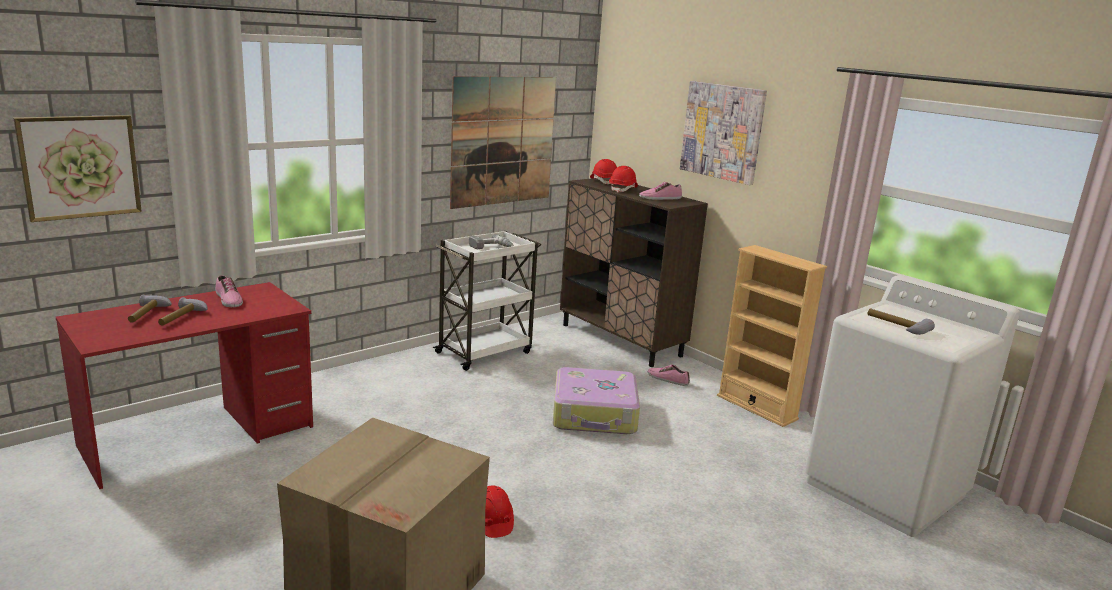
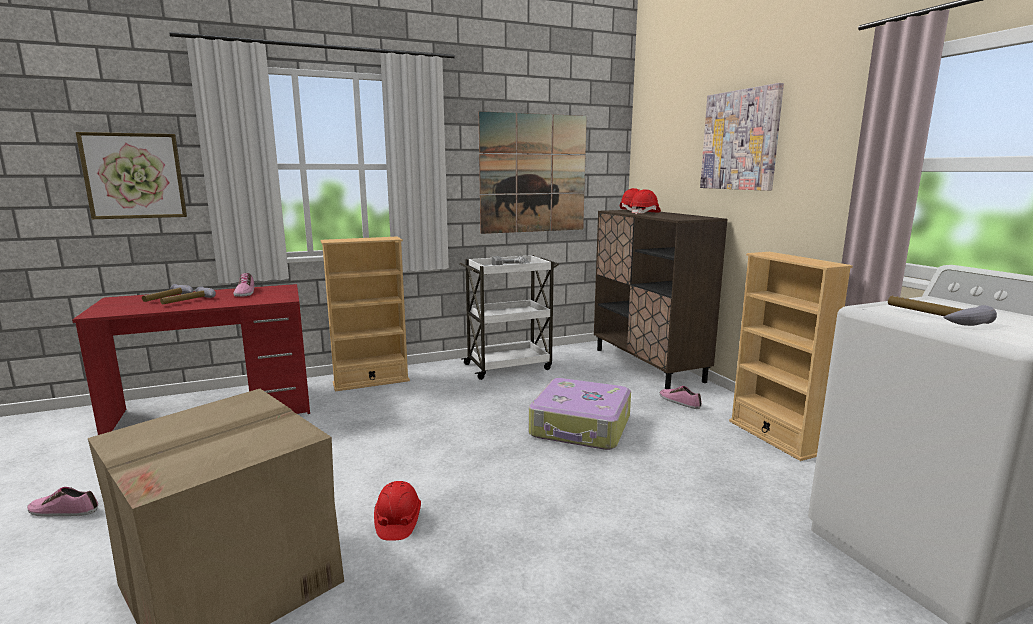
camera: 20 degrees right, 5 degrees down
(348, 383) = (371, 382): none -> beige bookcase
(660, 198) = (677, 216): shoe -> shoe (64, 510)

